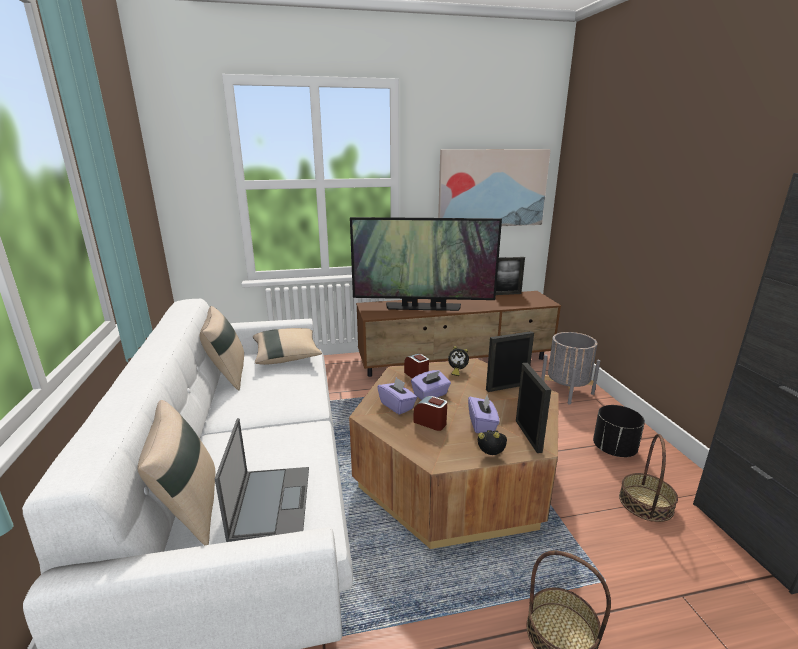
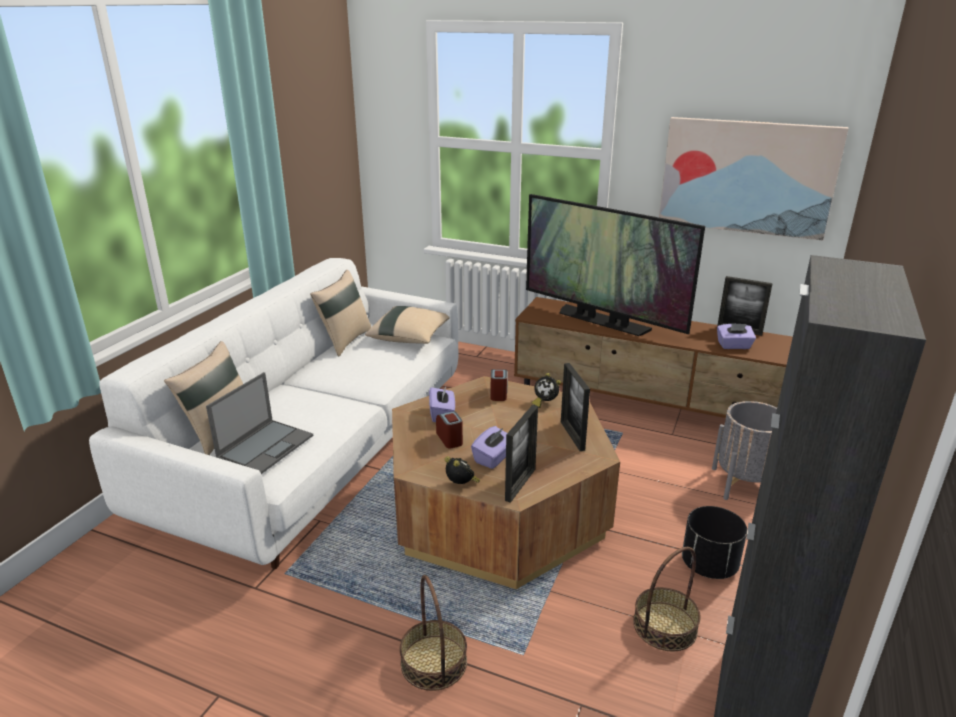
camera: 35 degrees right, 5 degrees up
(430, 395) = (485, 415): purple tissue box -> purple tissue box (734, 346)
(507, 387) = (572, 435): picture frame -> picture frame turned 120 degrees counterclockwise

